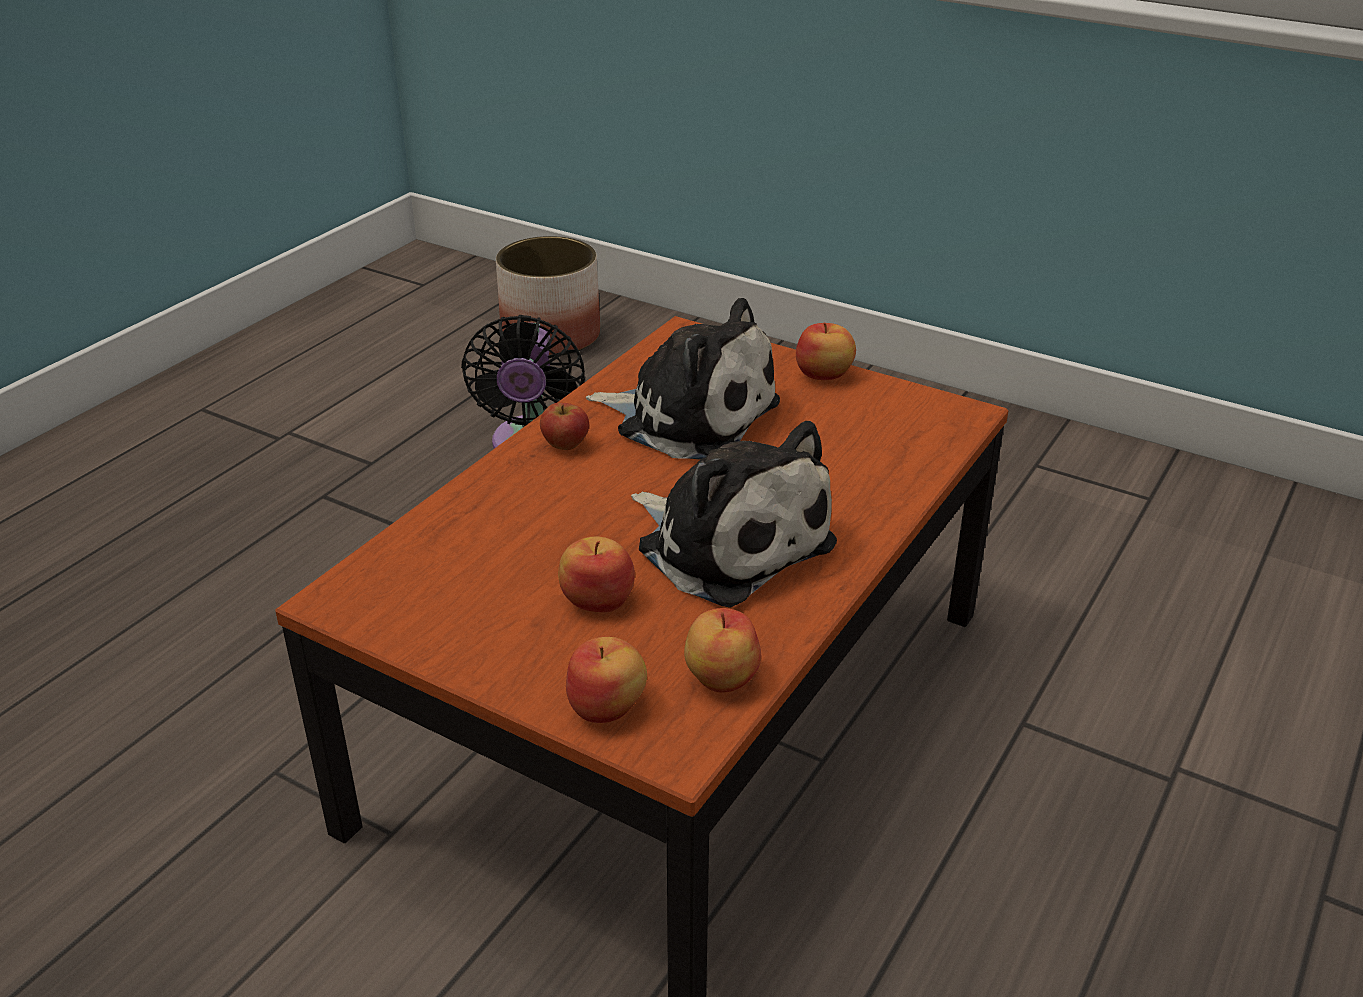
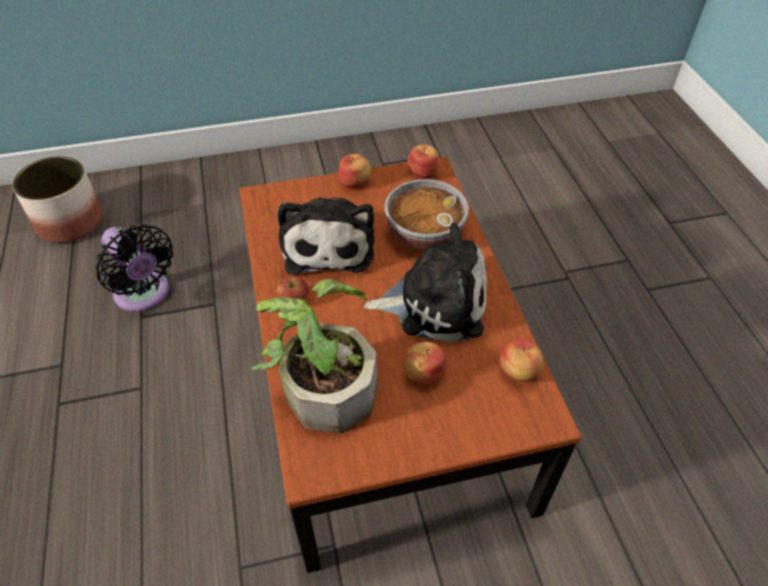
camera: 45 degrees left, 15 degrees up
(471, 536) = (323, 384): none -> potted plant
(607, 707) = (499, 422): apple -> apple (424, 172)
(690, 416) = (328, 244): plush toy -> plush toy turned 105 degrees clockwise
(835, 468) = (424, 232): none -> bowl

